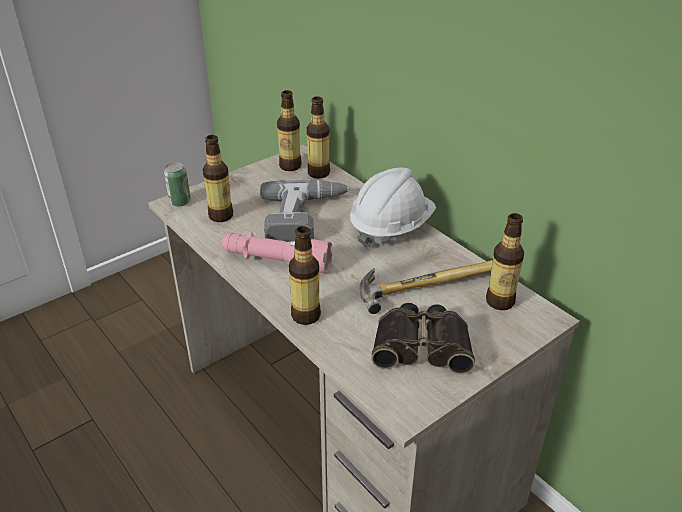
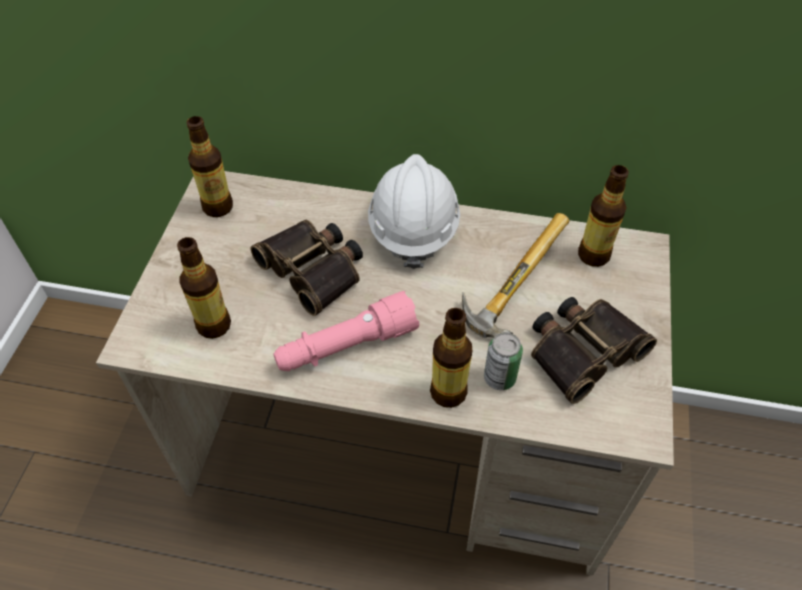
camera: 40 degrees left, 15 degrees up
(180, 202) = (139, 336): can -> can (499, 378)
(305, 218) = (314, 269): power drill -> binoculars
(318, 173) = (261, 199): bottle -> none

